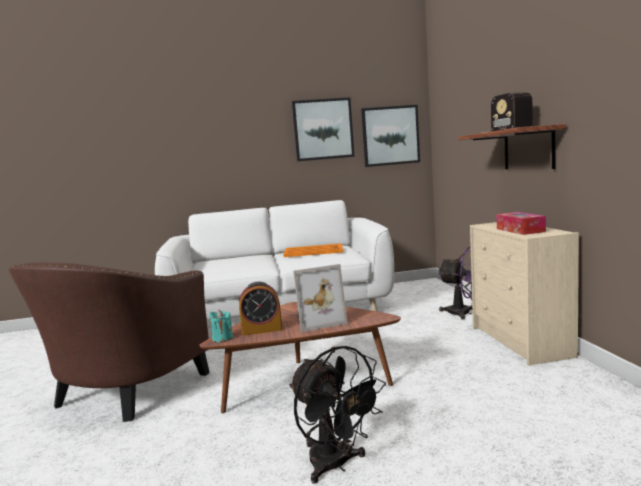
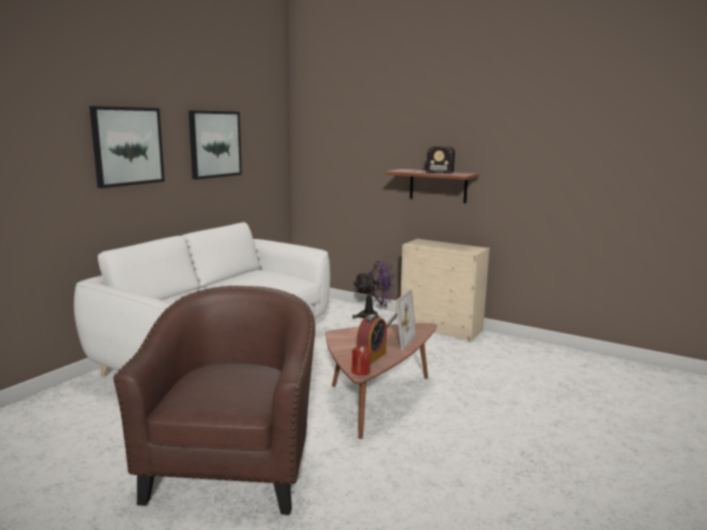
camera: 50 degrees left, 5 degrees up
(124, 393) = (234, 466): brown armchair -> brown armchair turned 150 degrees counterclockwise
(222, 338) = (360, 371): turquoise candle -> red candle
(314, 251) = (255, 280): orange tray -> none
(336, 465) = (490, 430): black fan -> none
(390, 136) = (265, 153): picture -> picture (127, 146)
(520, 230) = (451, 247): tissue box -> none

